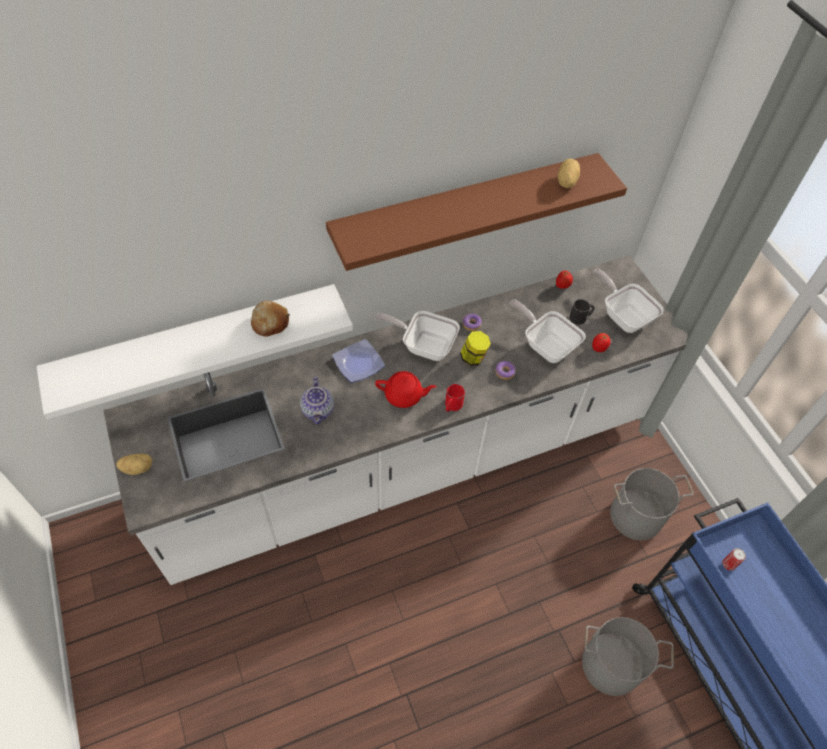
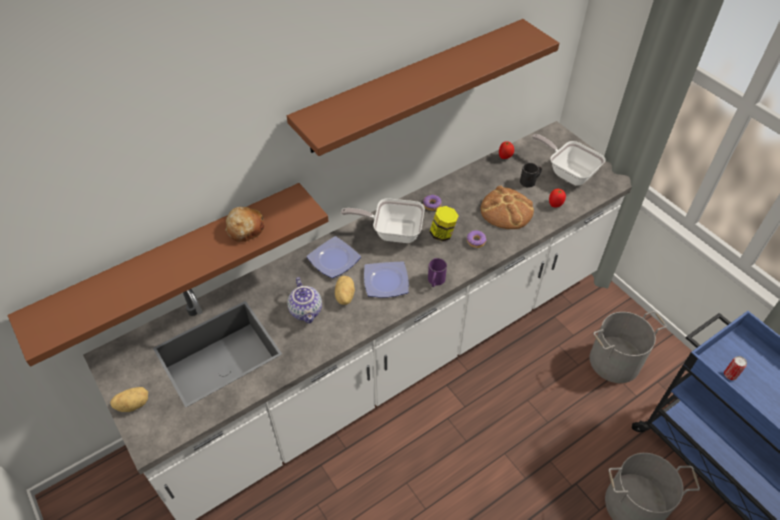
camera: 10 degrees left, 5 degrees down
(197, 339) = (172, 261): white shelf -> brown shelf
(404, 396) = (386, 281): red teapot -> plate
(452, 406) = (435, 281): red mug -> purple mug
(546, 345) = (506, 210): frying pan -> bread
(565, 182) = (502, 46): potato -> potato (344, 296)

